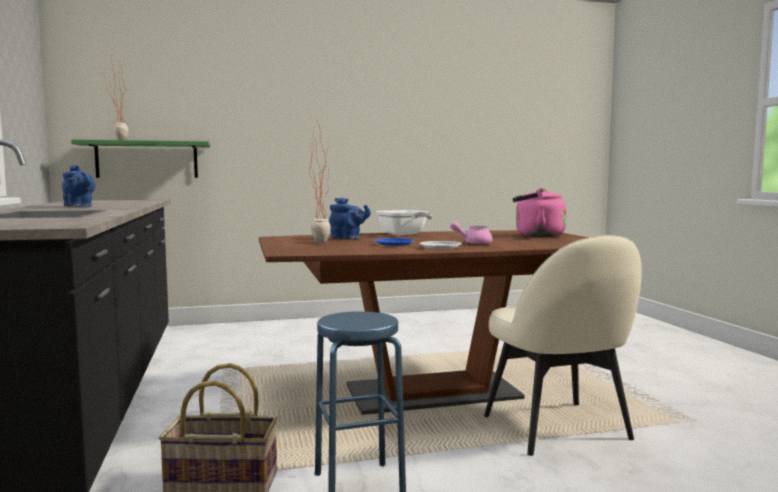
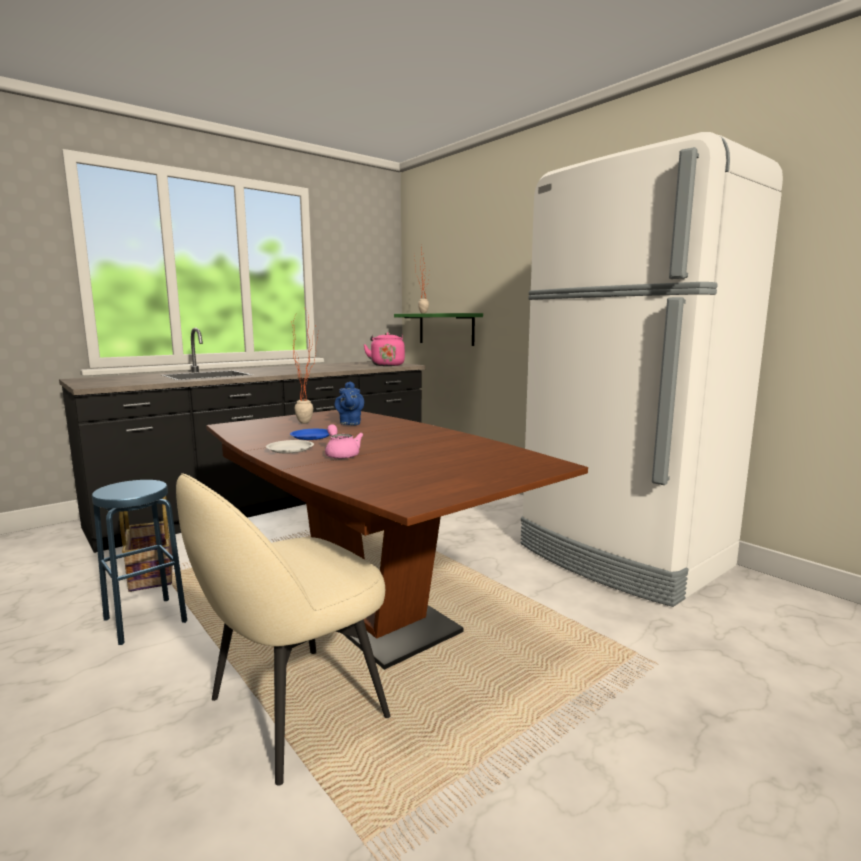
camera: 65 degrees right, 5 degrees up
(79, 206) = (290, 369): blue teapot -> none
(404, 234) = (413, 430): frying pan -> none
(426, 323) = (622, 557): none -> white fridge
(536, 235) = (474, 468): pink kettle -> pink kettle (387, 365)

